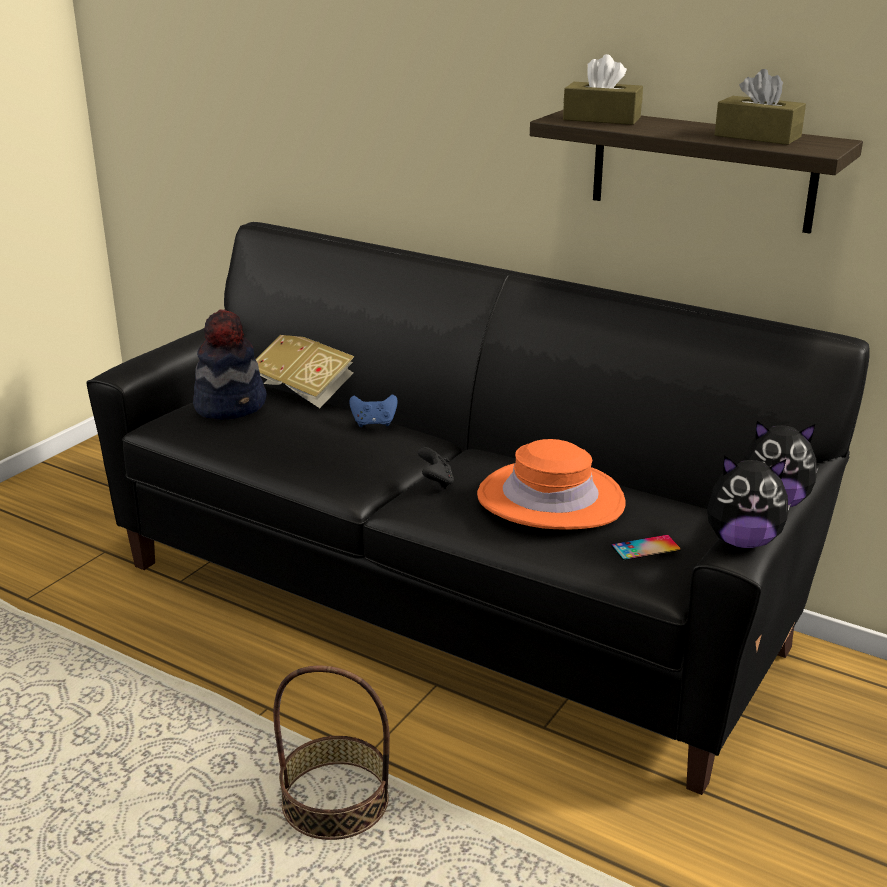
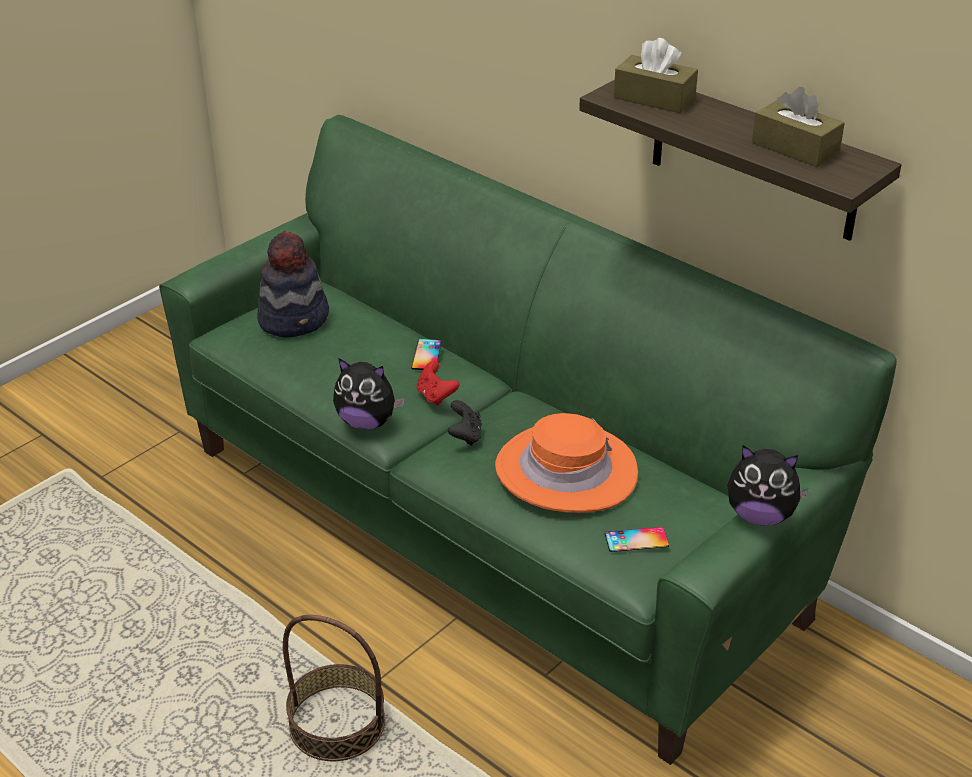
camera: 10 degrees right, 10 degrees up
(304, 390) = (370, 304): book -> none
(374, 423) = (426, 355): blue game controller -> phone
(394, 454) = (436, 396): none -> red game controller
(444, 604) = (487, 528): black sofa -> green sofa
(742, 541) = (711, 557): plush toy -> plush toy (367, 422)

